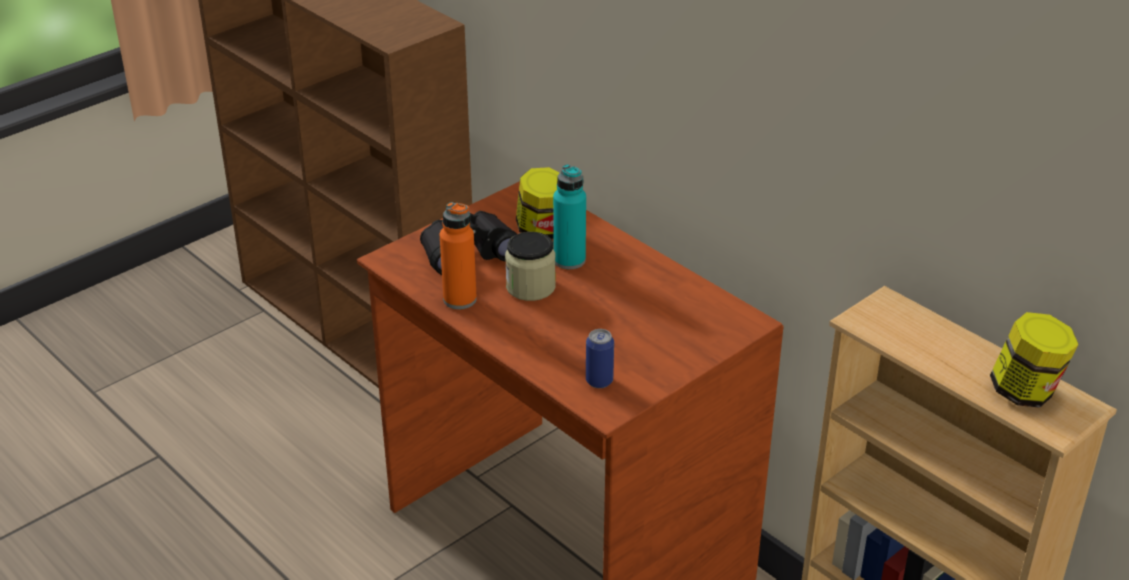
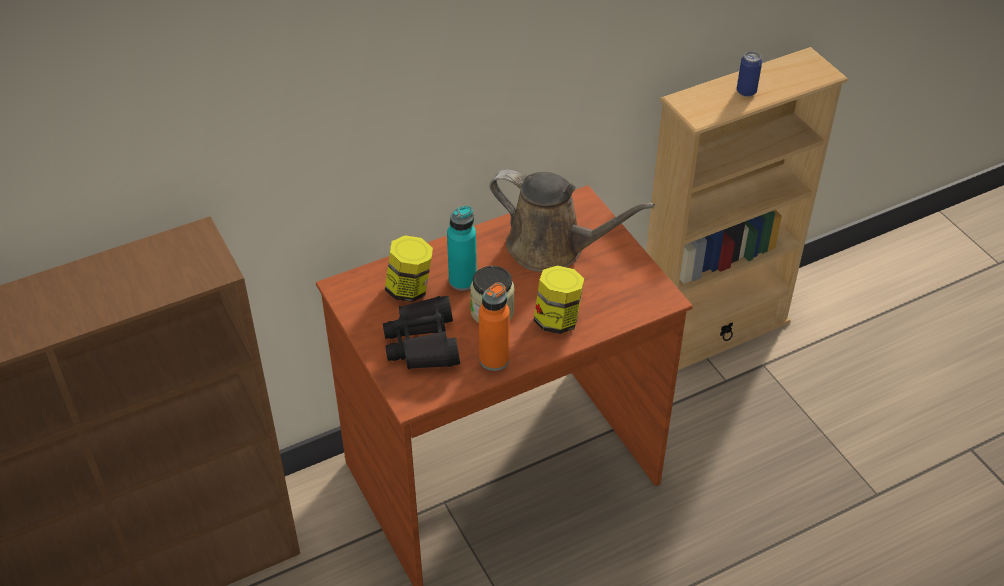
camera: 75 degrees left, 10 degrees up
(599, 381) = (630, 296): can -> can (746, 91)
(652, 312) = (553, 248): none -> brown watering can
(1025, 392) = (791, 73): jar -> jar (557, 320)

